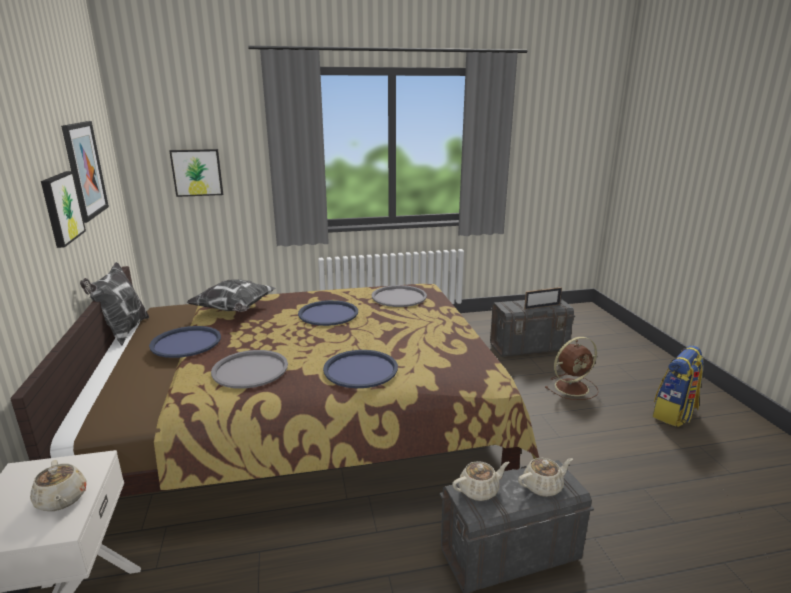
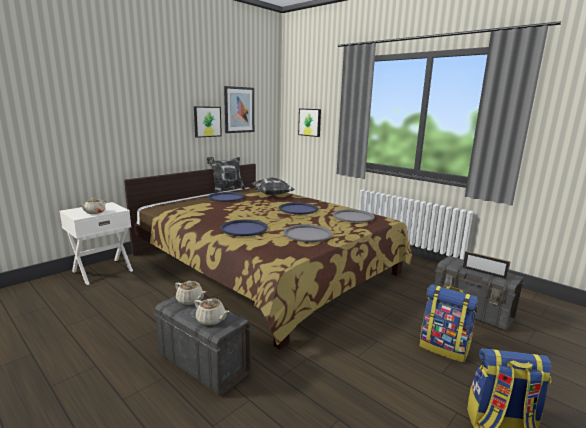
camera: 55 degrees right, 5 degrees down
(250, 370) = (215, 211): grey tray -> grey tray (307, 234)
(573, 387) = (444, 348): brown fan -> backpack

